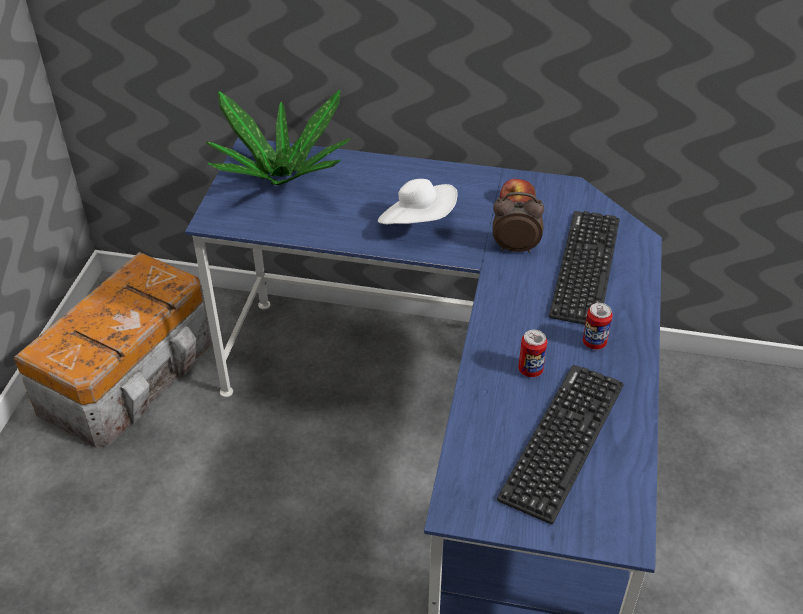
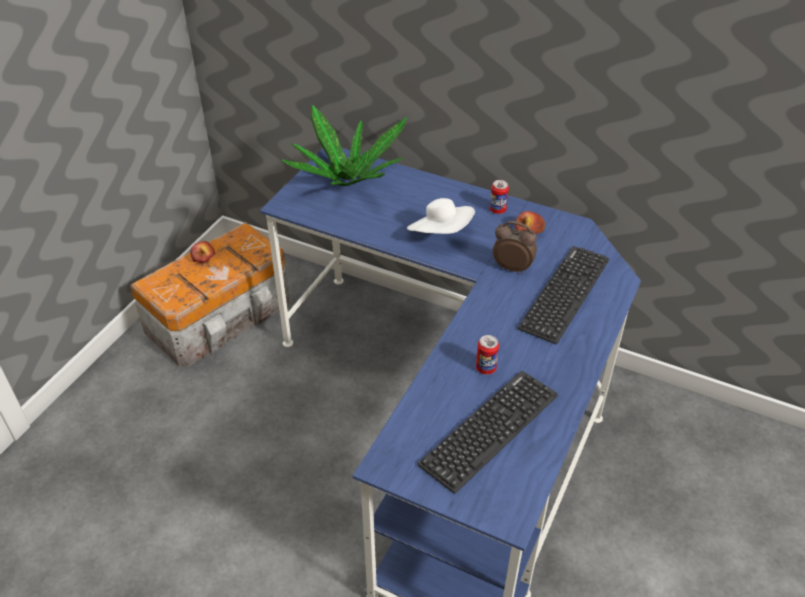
camera: 15 degrees right, 0 degrees up
(101, 304) = (203, 257): none -> apple
(594, 343) = (547, 356): can -> can (497, 210)

